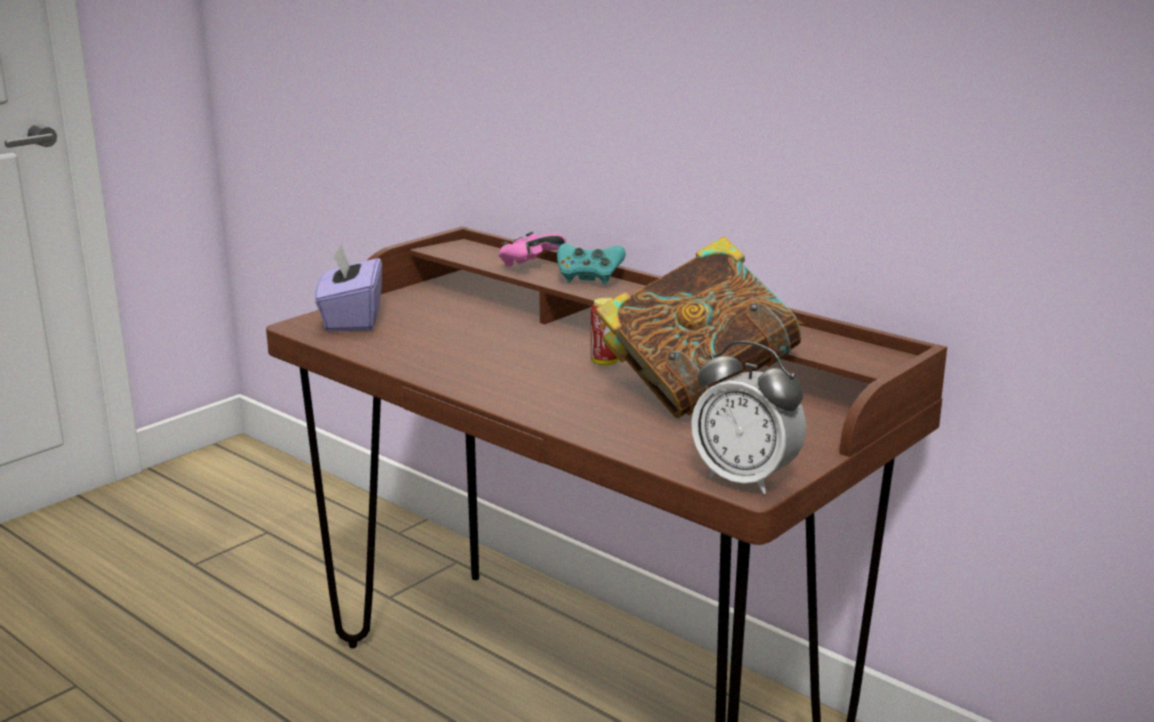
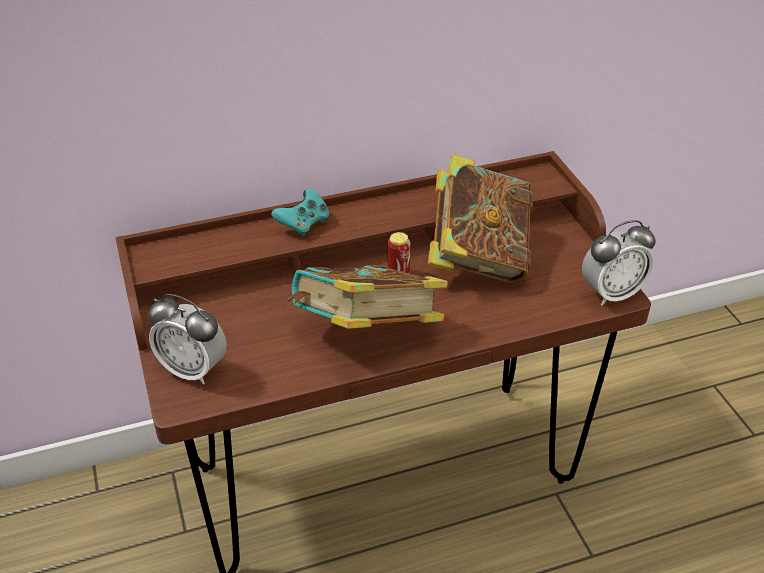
camera: 60 degrees left, 20 degrees up
(351, 319) = (193, 370): purple tissue box -> alarm clock
(486, 370) = (366, 334): none -> book
(530, 265) = (245, 238): pink game controller -> none

